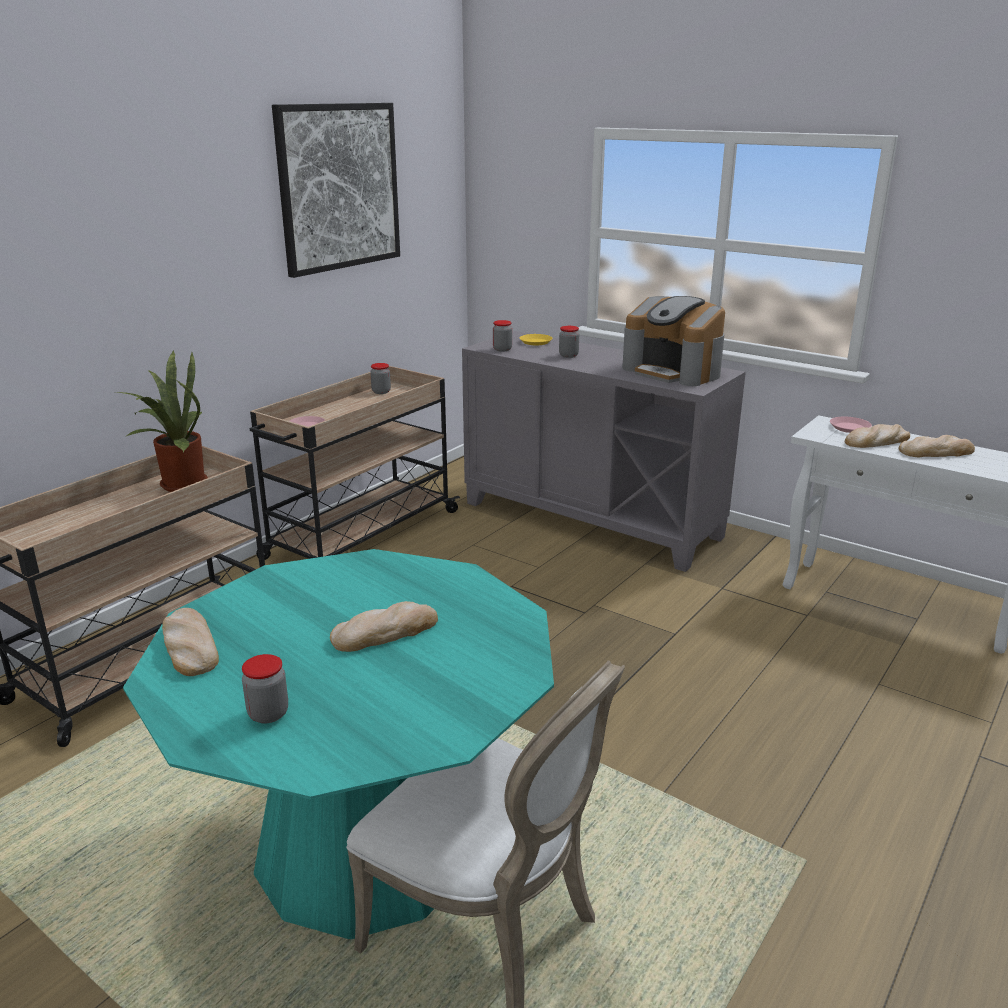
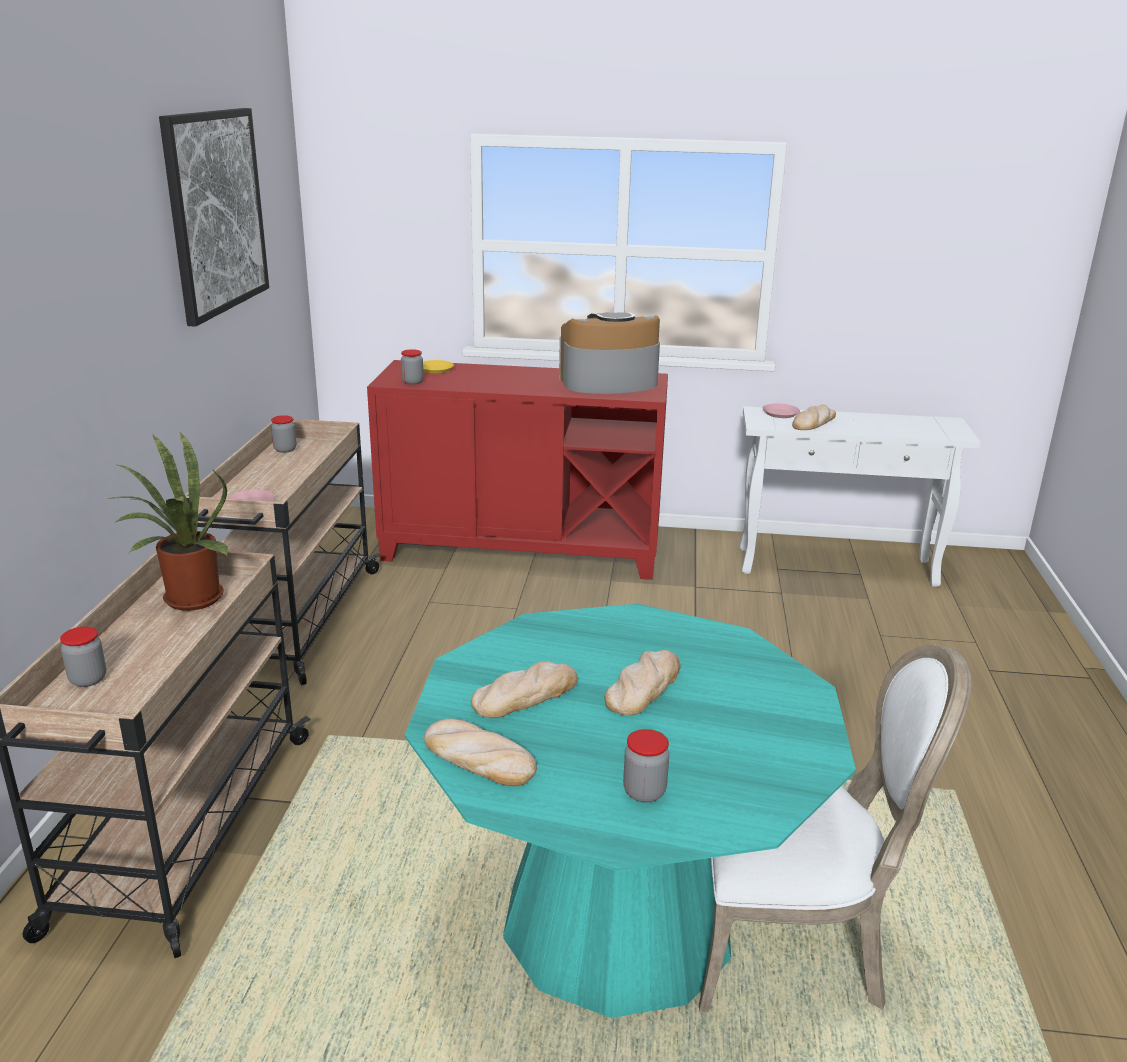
camera: 30 degrees left, 0 degrees up
(568, 355) = (489, 379): jar -> jar (88, 679)
(591, 519) = (522, 549): grey cabinet -> red cabinet
(673, 371) = (608, 382): coffee machine -> coffee machine turned 150 degrees clockwise
(935, 452) = (864, 424): bread -> bread (525, 695)

